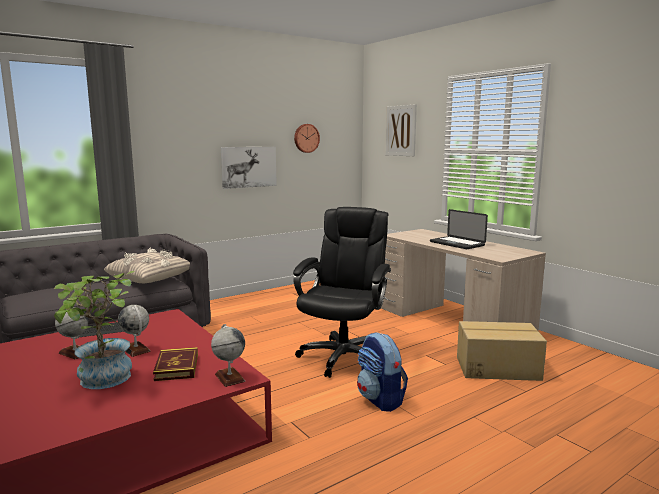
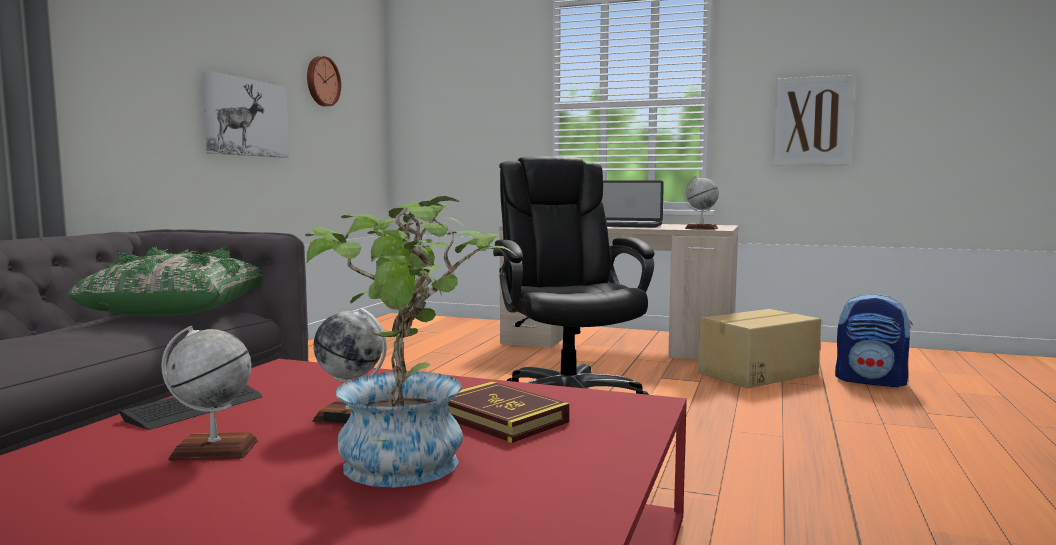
camera: 35 degrees left, 5 degrees down
(149, 280) = (177, 313): beige pillow -> green pillow
(229, 378) = (624, 409): globe -> globe (701, 228)
(380, 400) = (710, 431): backpack -> backpack (871, 381)
(401, 130) = (467, 81): picture -> picture (812, 121)

